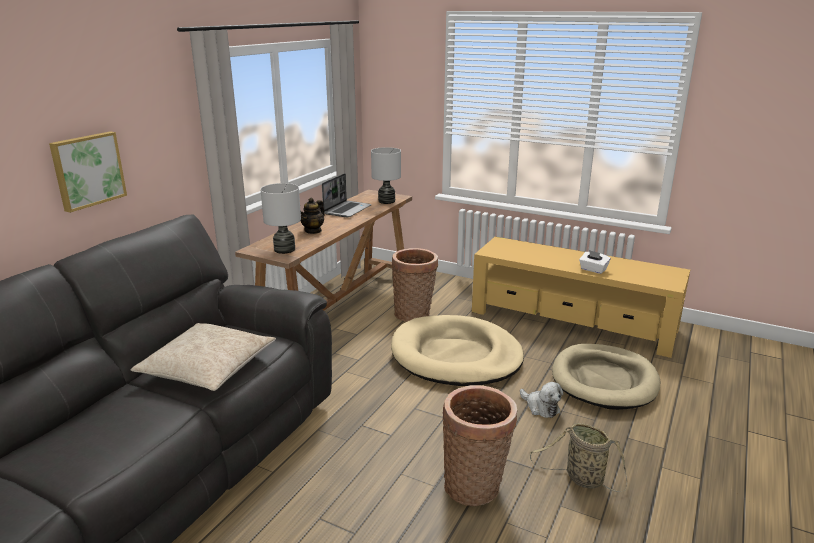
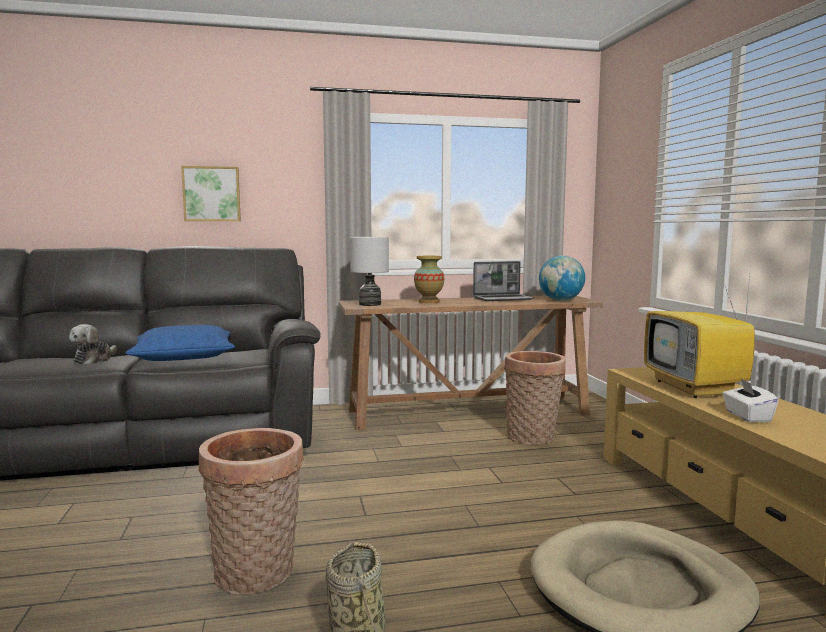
camera: 50 degrees right, 15 degrees down
(207, 367) = (184, 356): beige pillow -> blue pillow
(313, 231) = (429, 302): teapot -> vase
(386, 201) = (561, 300): grey table lamp -> globe
(456, 356) = (495, 481): beige dog bed -> none
(540, 256) = (695, 389): none -> television
(541, 407) = (480, 564): plush toy -> plush toy (94, 359)

